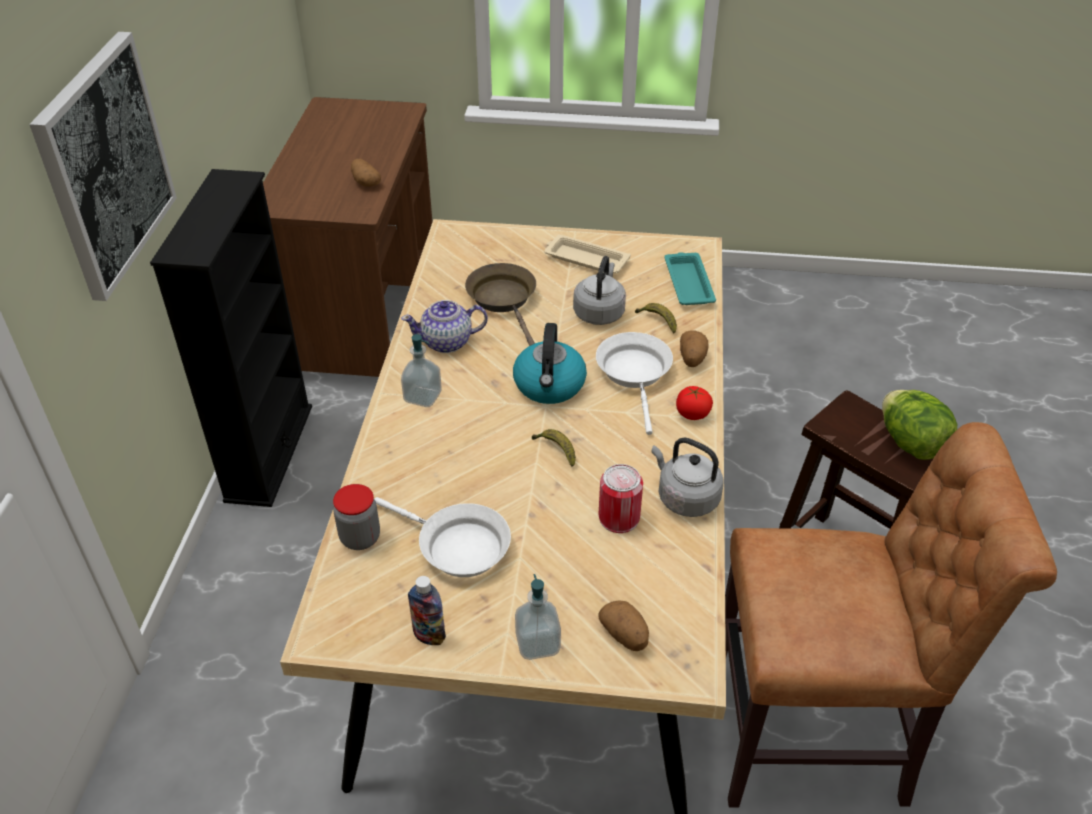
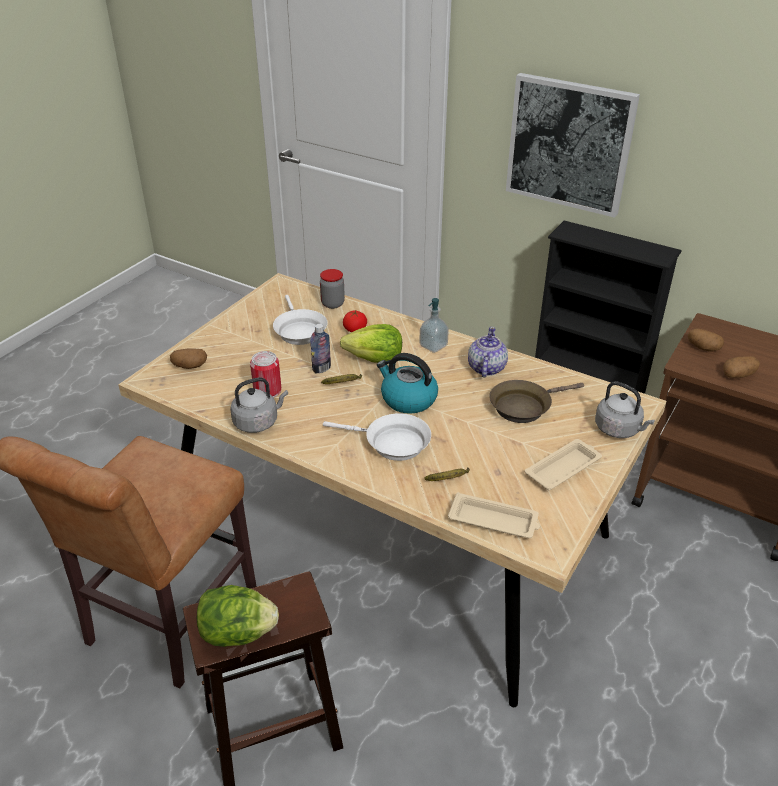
camera: 115 degrees right, 5 degrees down
(429, 636) = (251, 310): bottle -> bottle (321, 369)
(457, 547) = (299, 330): white frying pan -> white frying pan turned 75 degrees counterclockwise
(483, 440) = (375, 358): none -> lettuce
(504, 300) = (524, 406): brown frying pan -> brown frying pan turned 150 degrees clockwise
(538, 643) = (214, 339): soap dispenser -> none
(599, 312) = (480, 451): grey kettle -> grey kettle (619, 429)
(688, 283) = (494, 521): turquoise tray -> beige tray
(692, 358) = (389, 480): potato -> potato (703, 348)
(692, 414) = (329, 456): tomato -> tomato (355, 330)

